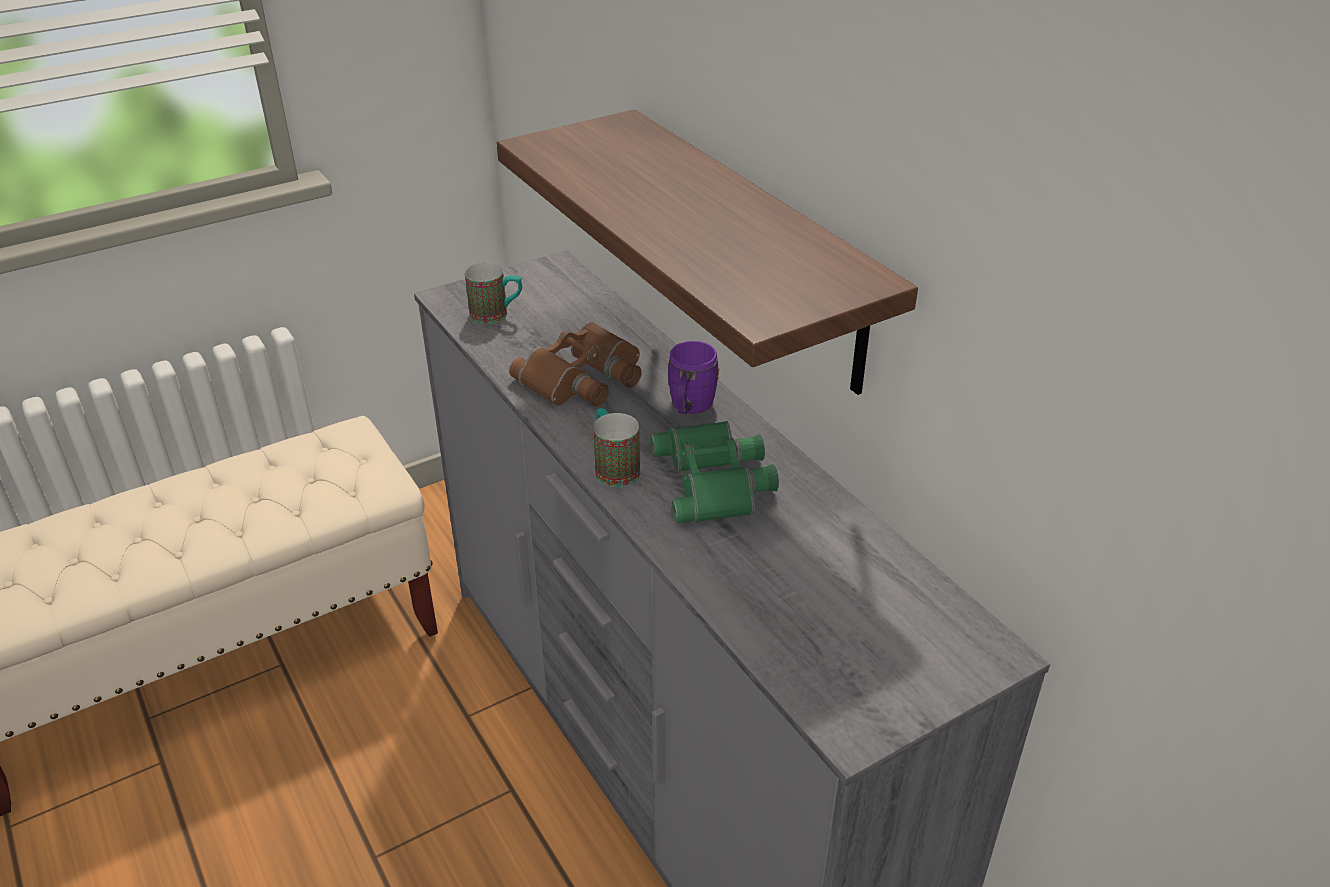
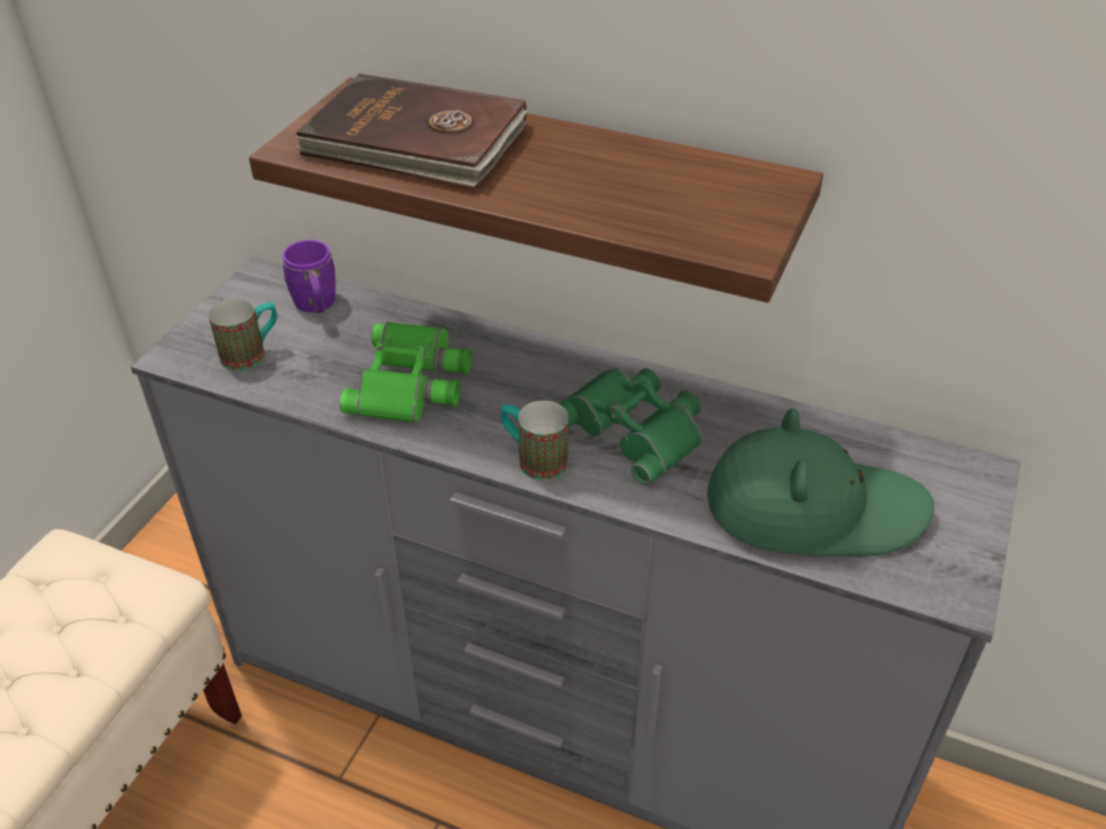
camera: 35 degrees left, 5 degrees up
(584, 378) = (412, 382): brown binoculars -> green binoculars
(620, 164) = (416, 141): none -> brown book
(690, 408) = (541, 370): purple mug -> purple mug (316, 307)
(799, 604) = (813, 507): none -> green hat

